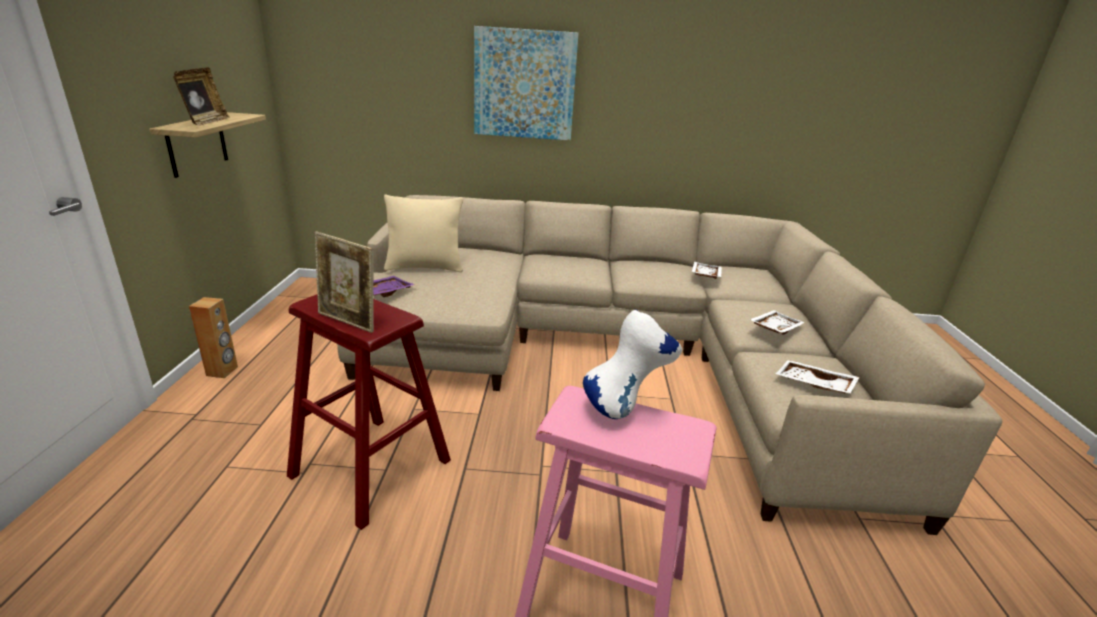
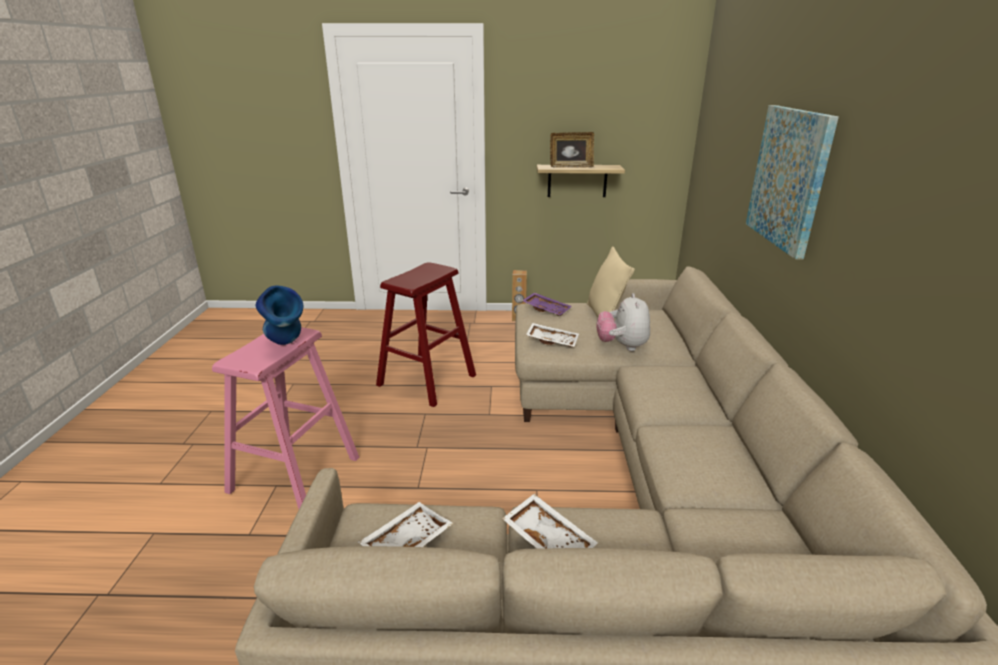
camera: 90 degrees right, 0 degrees up
(348, 321) = (405, 275): picture frame -> none
(492, 271) = (622, 346): none -> plush toy
(626, 407) = (287, 346): white vase -> blue vase
(704, 275) = (724, 501): white tray -> white tray (552, 340)

